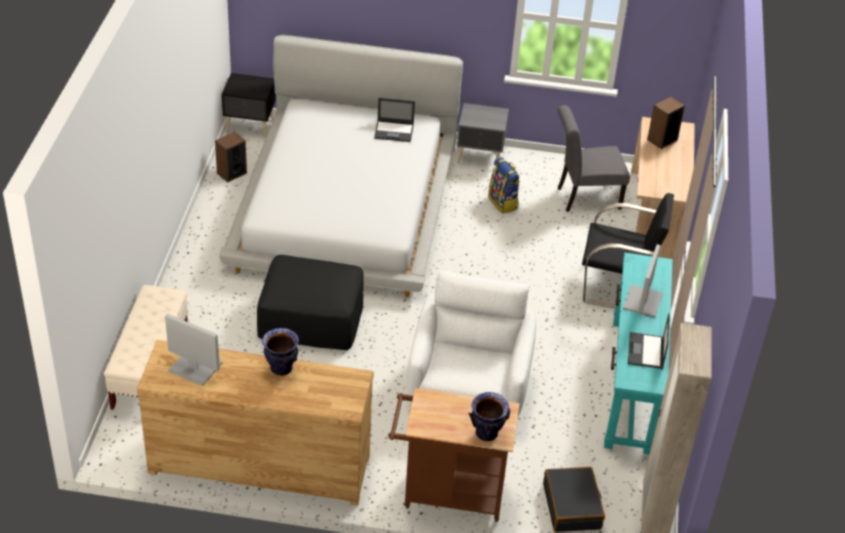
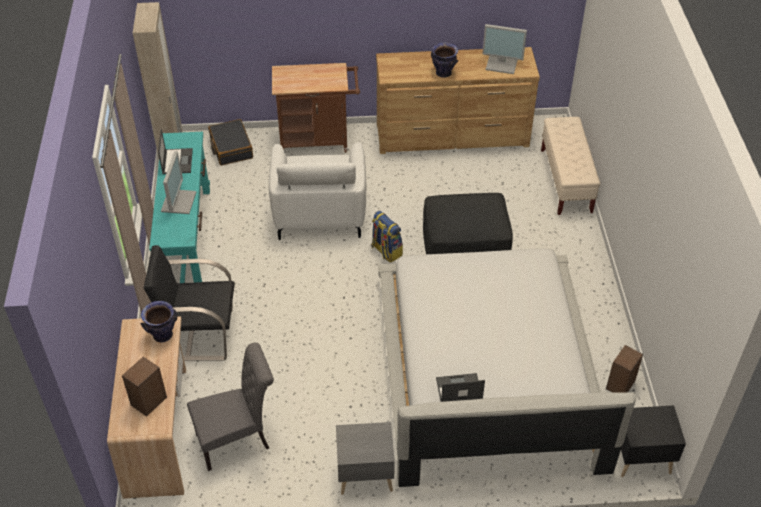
camera: 170 degrees right, 5 degrees up
(486, 433) = (291, 71): vase -> vase (162, 335)
(503, 202) = (325, 412): backpack -> backpack (386, 251)

